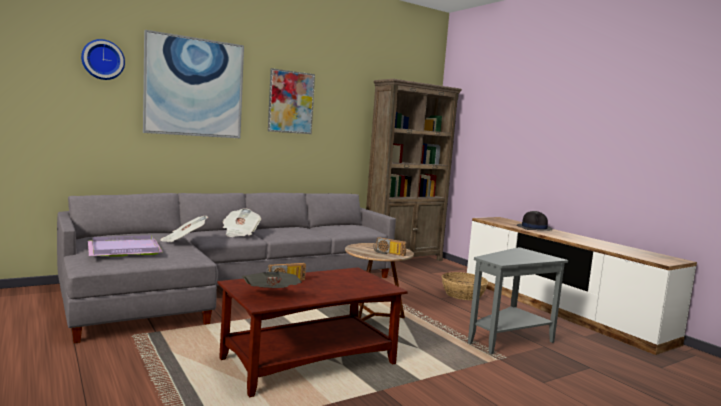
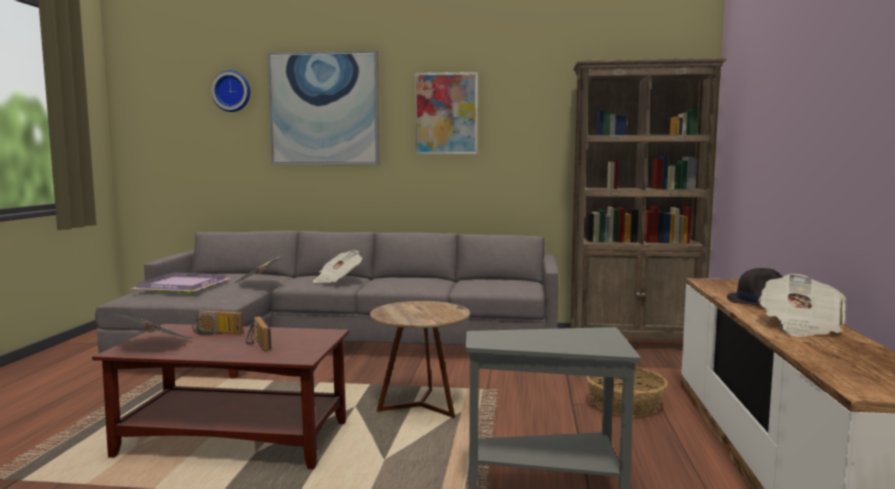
camera: 40 degrees right, 0 degrees up
(388, 253) = (416, 317): radio -> radio (256, 344)
(579, 239) = (800, 327): none -> newspaper

